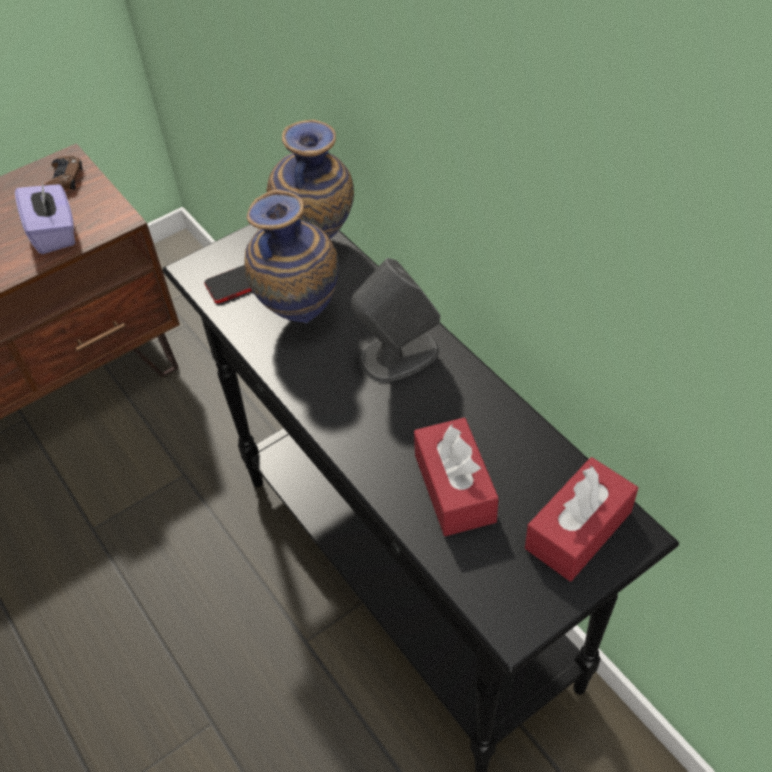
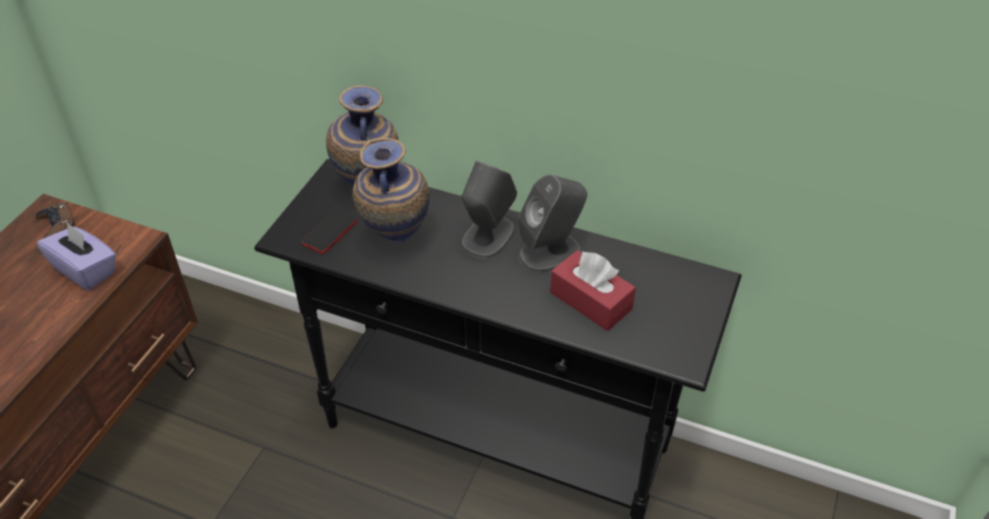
camera: 35 degrees left, 5 degrees down
(454, 406) = (551, 253): none -> grey speaker
(578, 530) = (682, 292): red tissue box -> none

